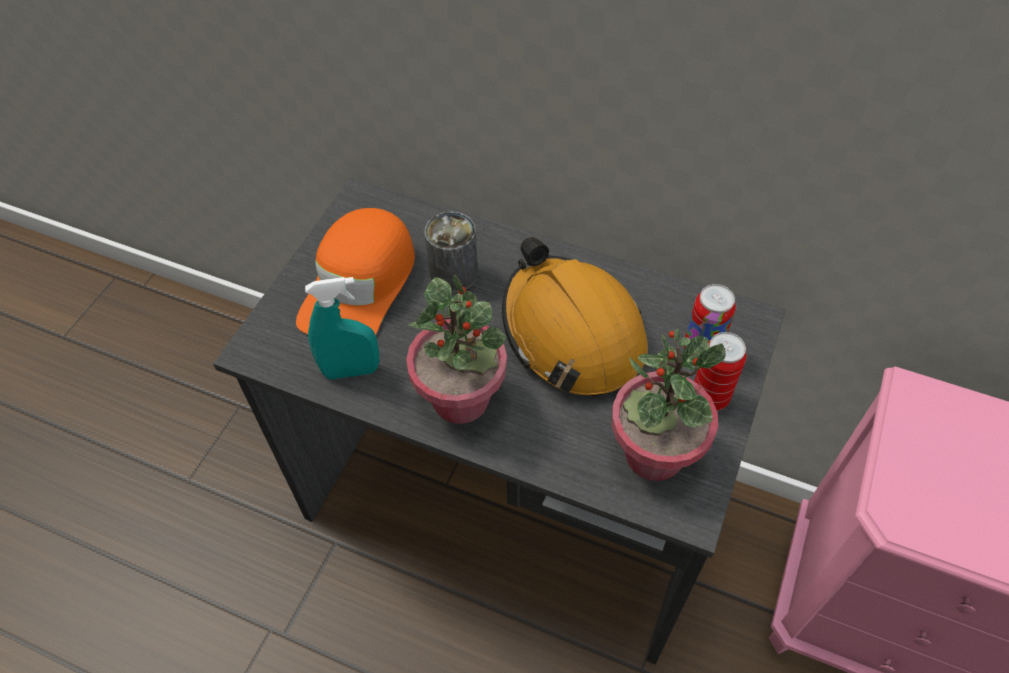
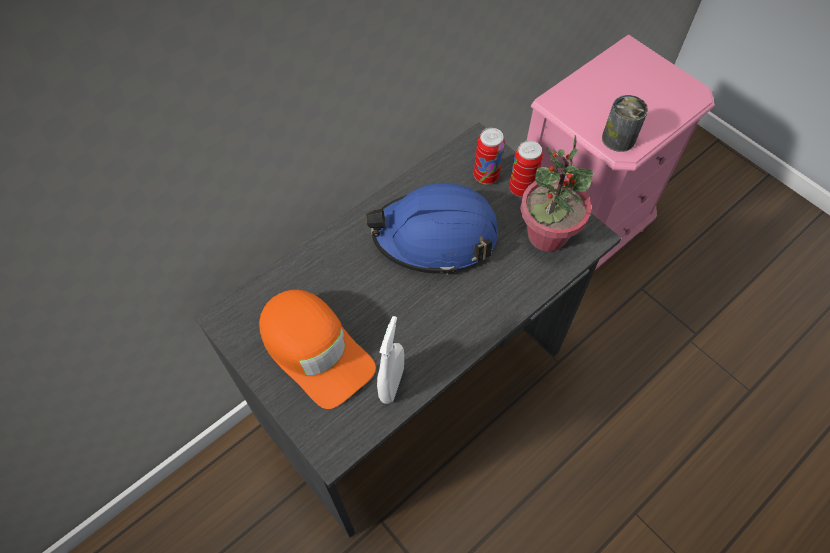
camera: 65 degrees left, 5 degrees up
(351, 370) = (392, 384): turquoise spray bottle -> white spray bottle
(453, 273) = (342, 284): can -> can (618, 139)
(461, 399) = (454, 322): potted plant -> none
(572, 333) = (435, 236): orange hard hat -> blue hard hat

